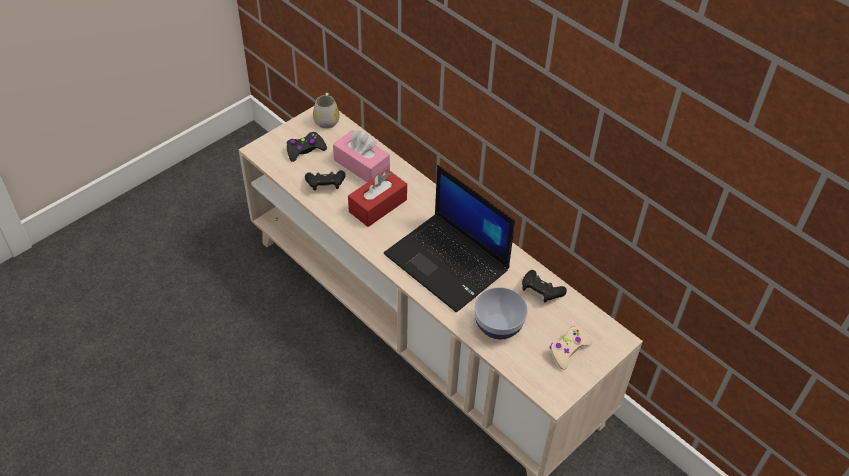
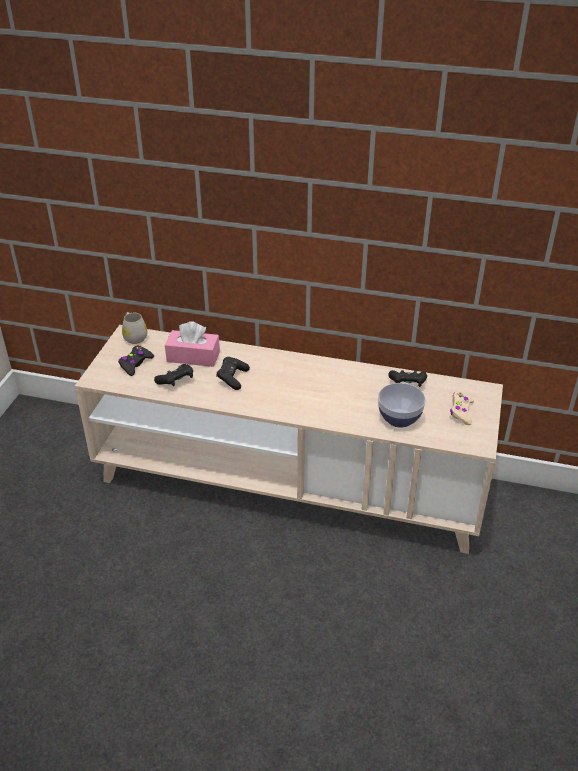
camera: 30 degrees left, 10 degrees down
(378, 205) = (232, 378): red tissue box -> black game controller
(448, 262) = (323, 393): laptop -> none

